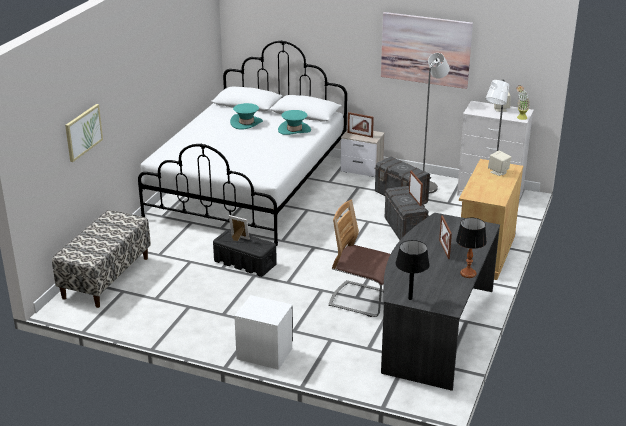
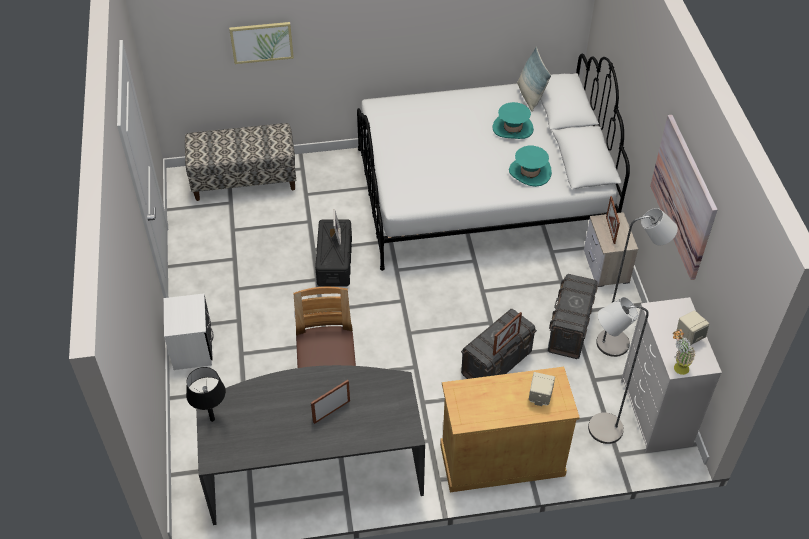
camera: 60 degrees right, 20 degrees up
(224, 109) = (530, 96): none -> pillow
(468, 273) = (292, 452): table lamp -> none

